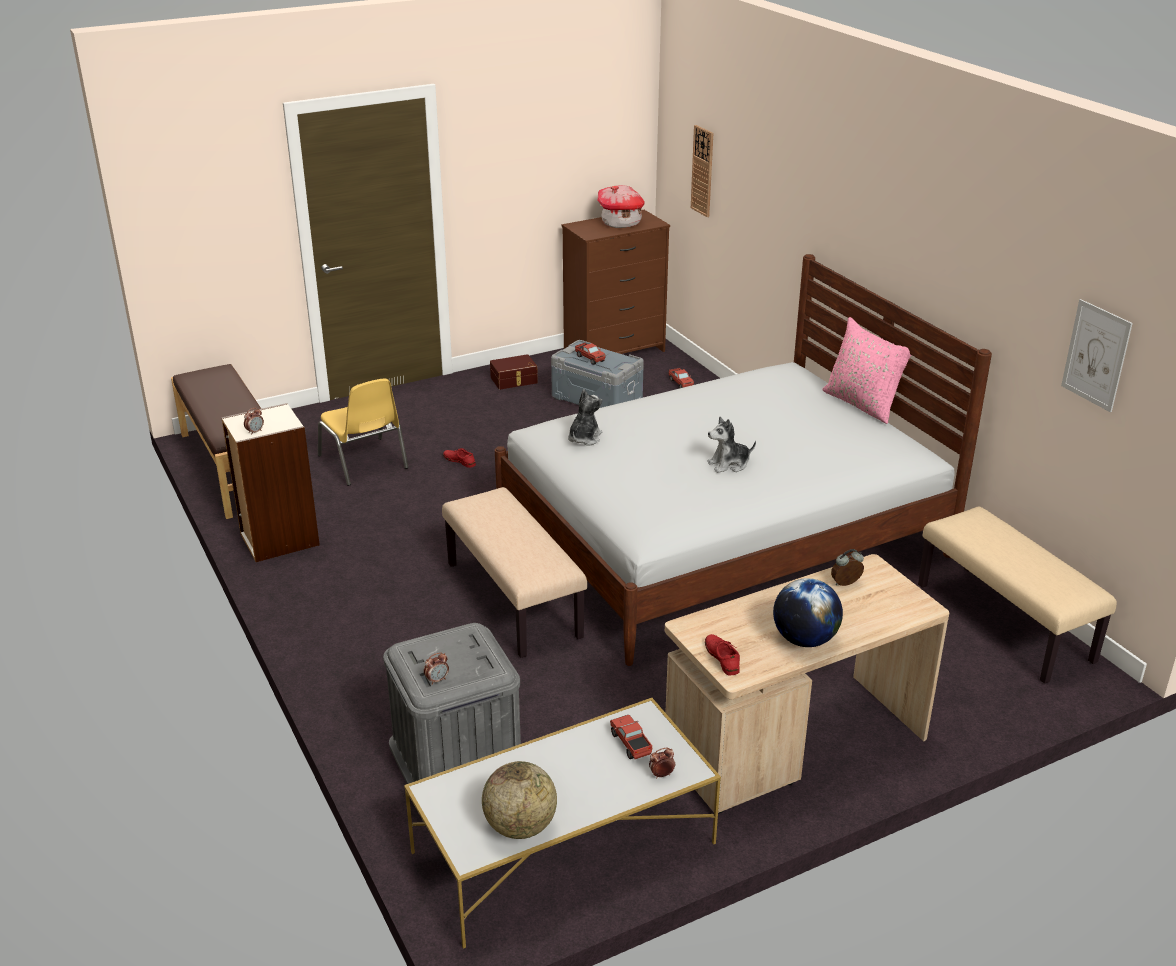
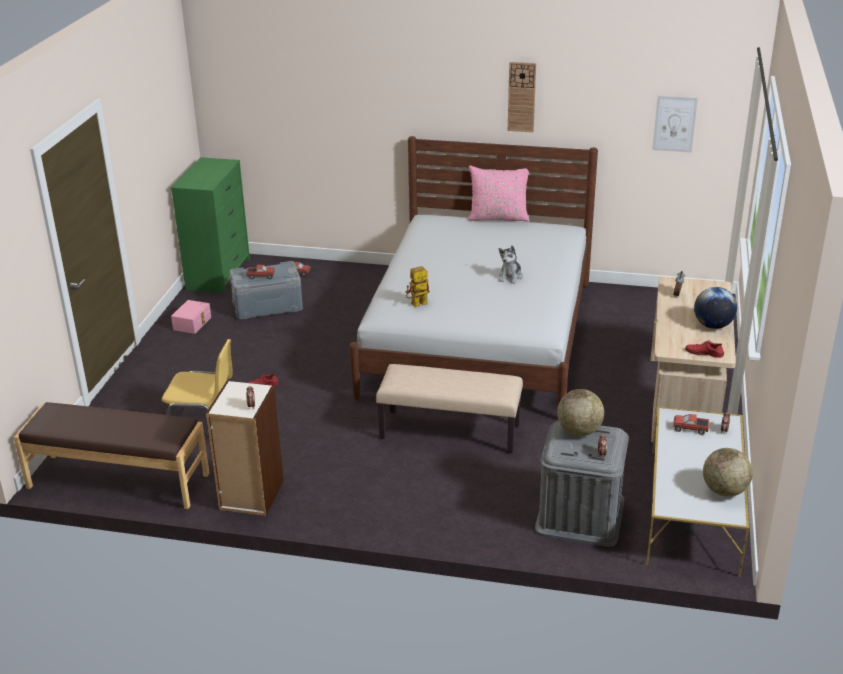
camera: 50 degrees left, 0 degrees up
(469, 645) = (579, 431): none -> globe
(514, 380) = (193, 323): brown storage box -> pink storage box
(584, 438) = (416, 305): plush toy -> toy robot
(614, 351) = (219, 274): brown dresser -> green dresser
(621, 223) = (208, 171): toy house -> none
(702, 171) = (263, 110): wall clock -> wall clock (521, 97)
(1005, 622) = (656, 300): beige bench -> none

